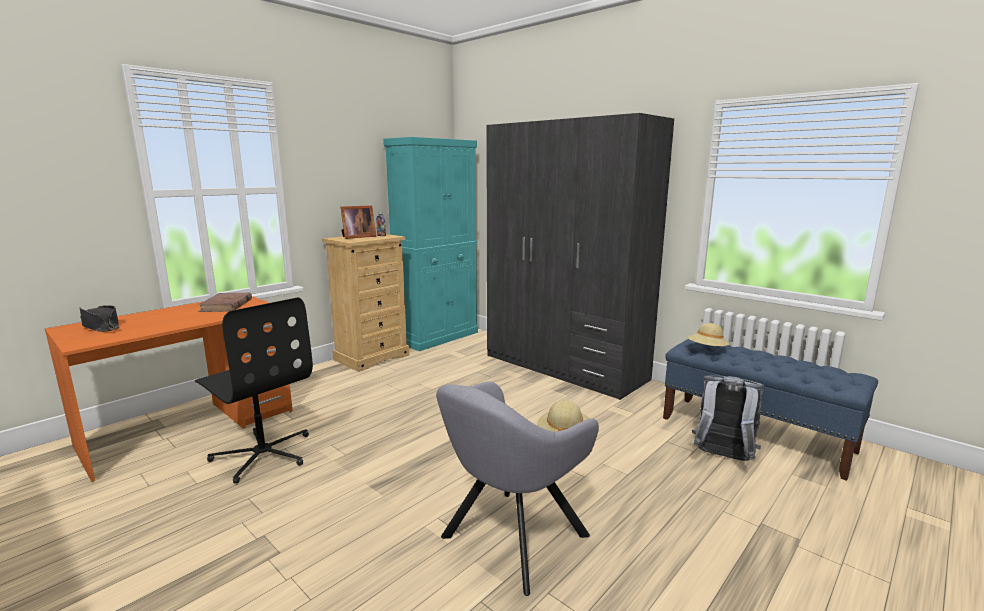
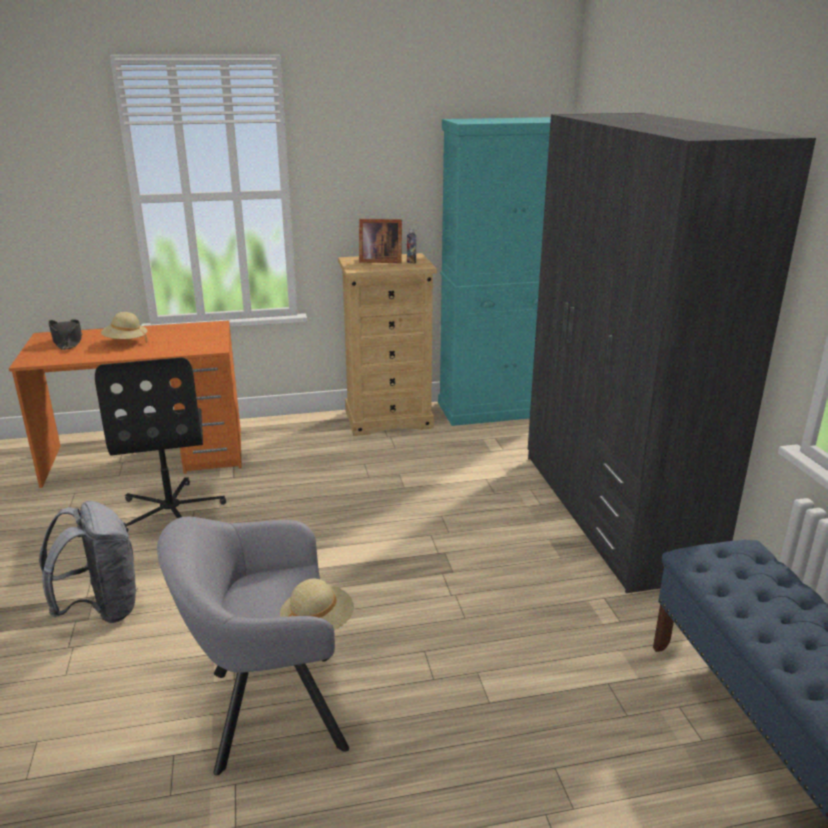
camera: 35 degrees right, 10 degrees up
(226, 305) = (188, 335): brown book -> none
(707, 349) = (725, 572): beige hat -> beige hat (126, 342)
(722, 458) = (657, 746): grey backpack -> grey backpack (101, 609)

